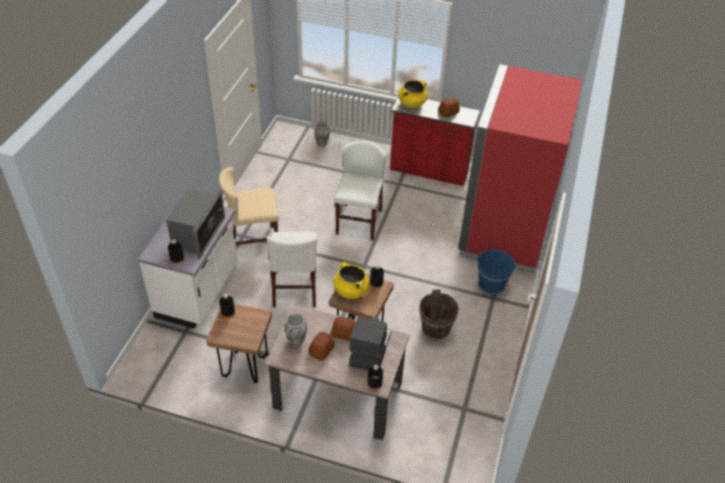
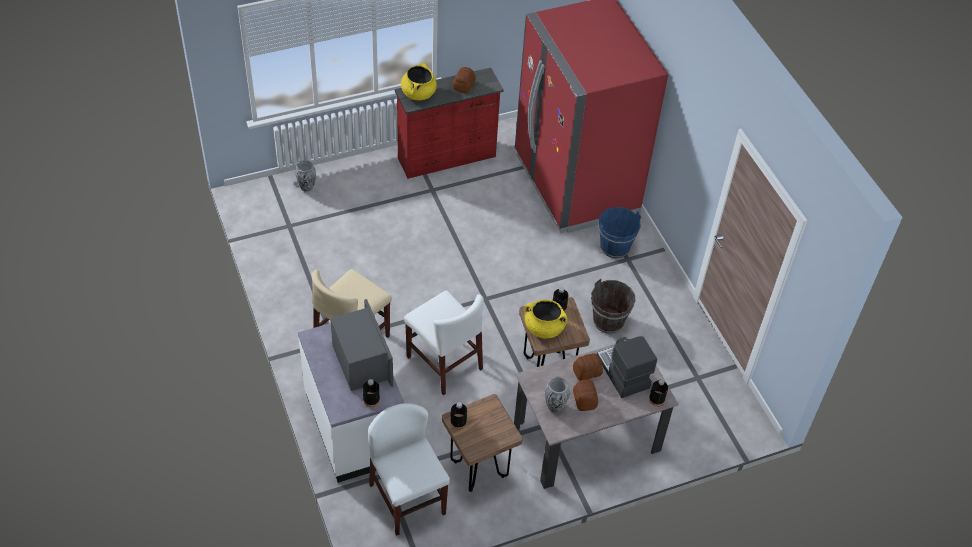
camera: 40 degrees left, 5 degrees up
(359, 222) = (434, 255): white chair -> white chair (407, 499)

